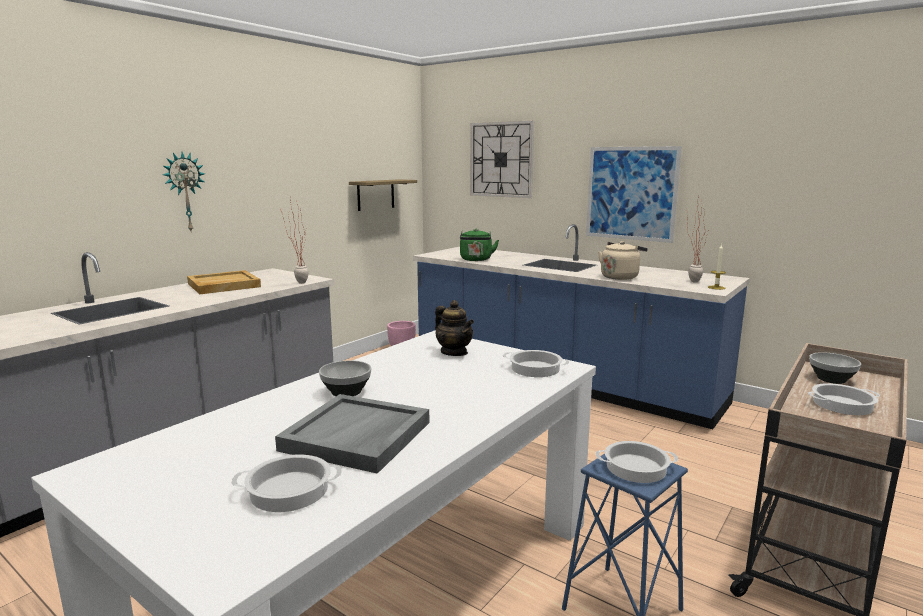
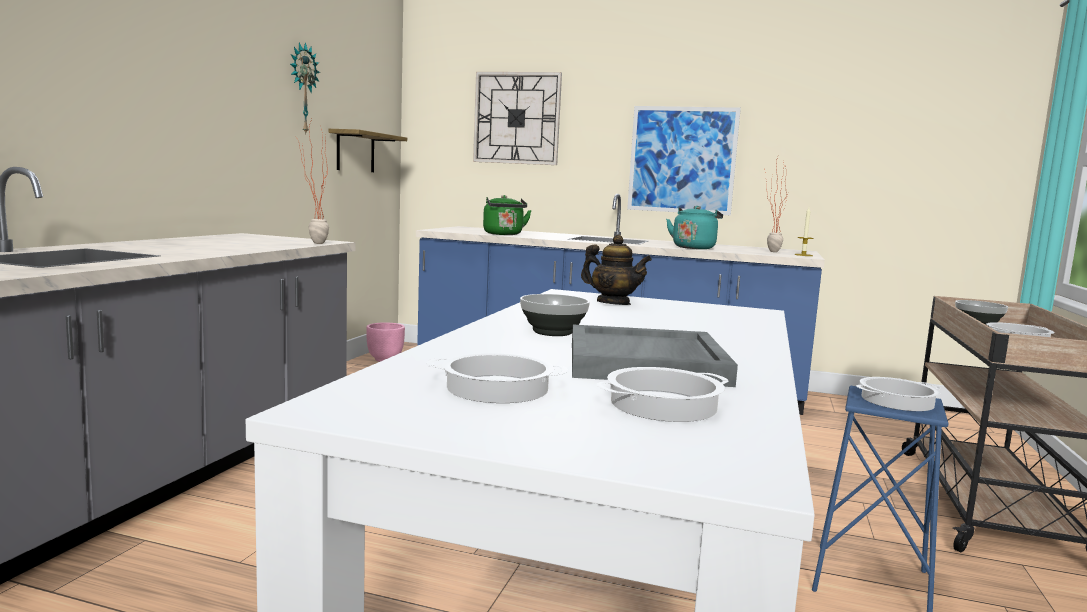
camera: 20 degrees left, 5 degrees down
(184, 192) = (138, 104): wall clock -> wall clock (302, 89)
(223, 285) = (203, 243): beige tray -> none
(535, 368) = (729, 312): cooking pot -> cooking pot (498, 388)
(620, 277) = (694, 248): beige kettle -> turquoise kettle

